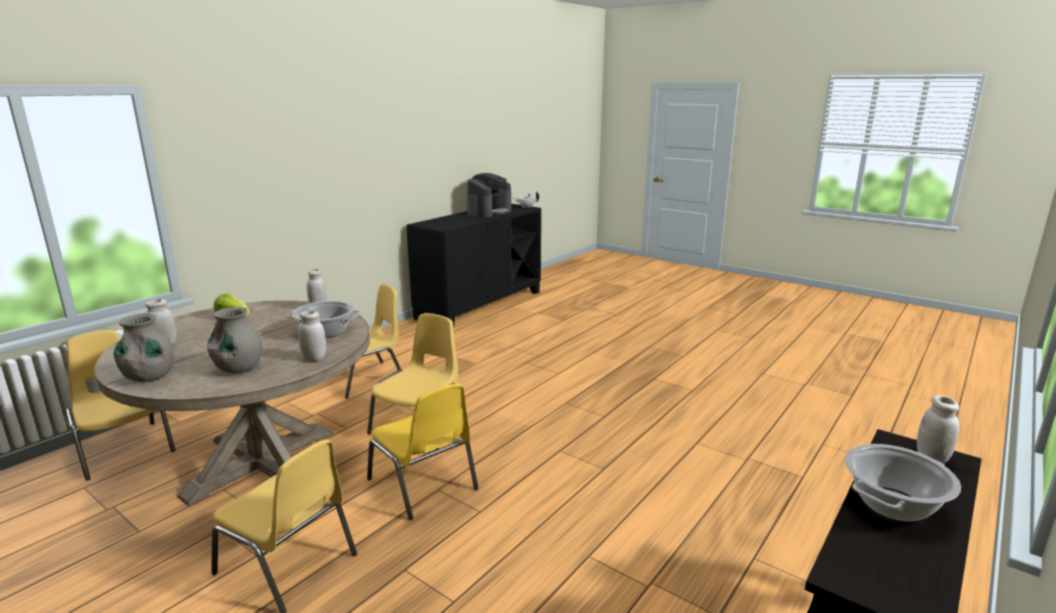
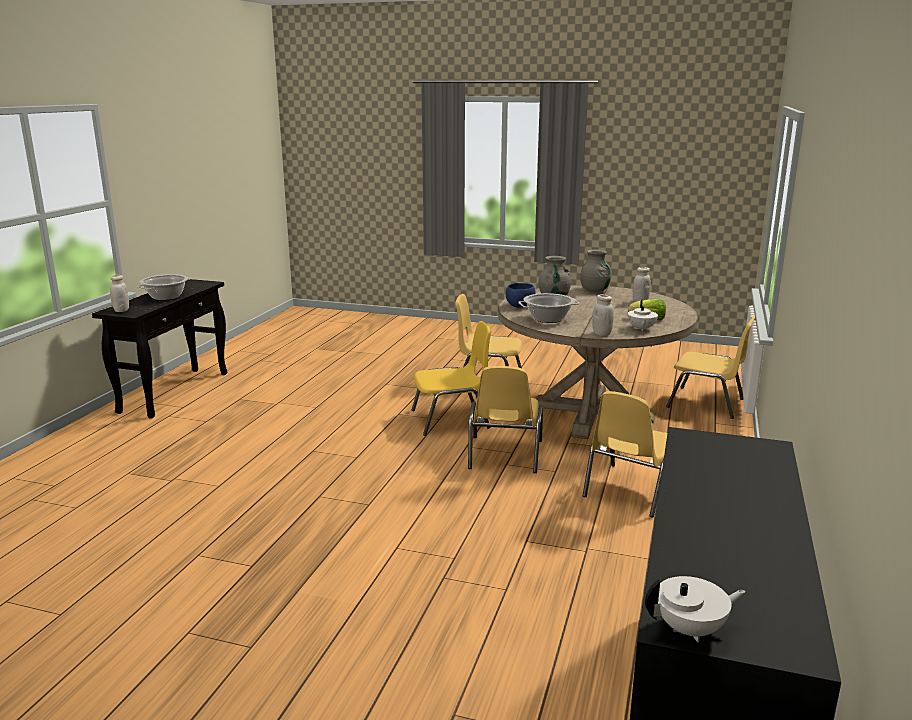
camera: 160 degrees right, 0 degrees up
(272, 308) = (641, 329): none -> white teapot
(314, 358) = (519, 306): white jar -> blue bowl
(424, 485) = (451, 419): yellow chair -> yellow chair turned 135 degrees clockwise
(489, 212) = (738, 551): coffee machine -> none

